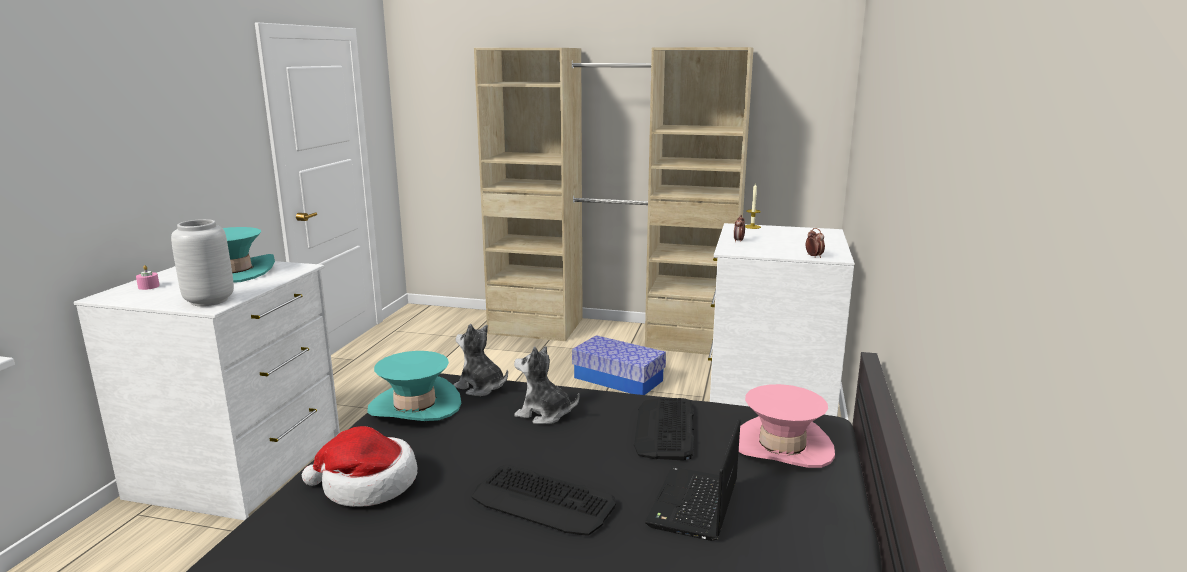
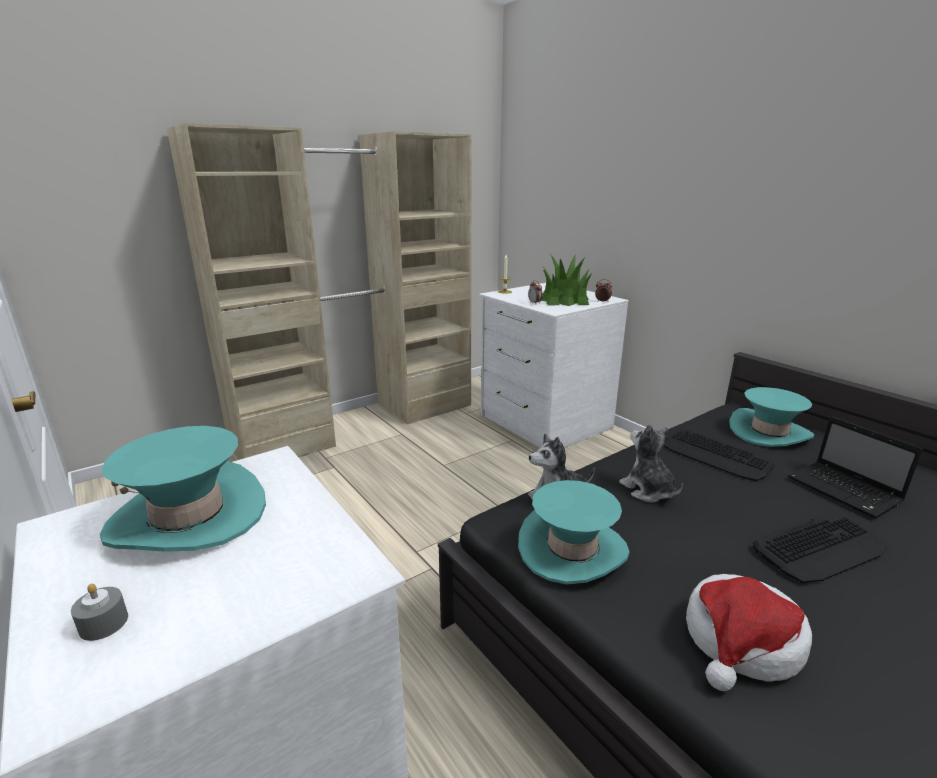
camera: 50 degrees left, 5 degrees up
(149, 286) = (104, 623): pink candle -> grey candle
(210, 300) = (318, 567): grey vase -> none
(544, 414) = (648, 490): plush toy -> plush toy turned 90 degrees clockwise
(618, 379) = (438, 456): storage box -> none
(780, 245) = (564, 300): none -> potted plant
(782, 446) = (769, 432): pink hat -> turquoise hat

